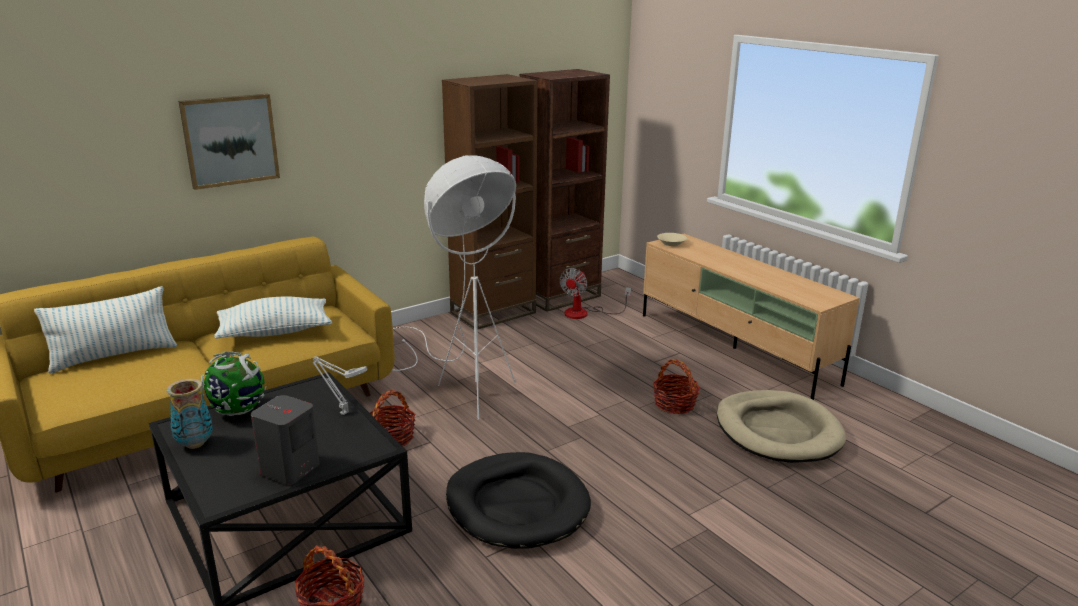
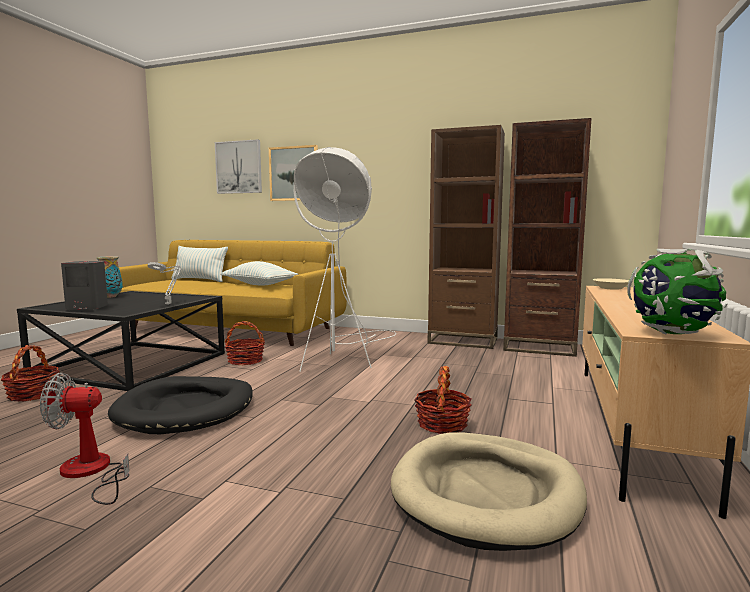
camera: 55 degrees right, 15 degrees down
(112, 138) = (239, 167): none -> picture
(237, 410) = (154, 294): globe -> globe (672, 333)
(584, 313) = (532, 359): fan -> fan (91, 473)

